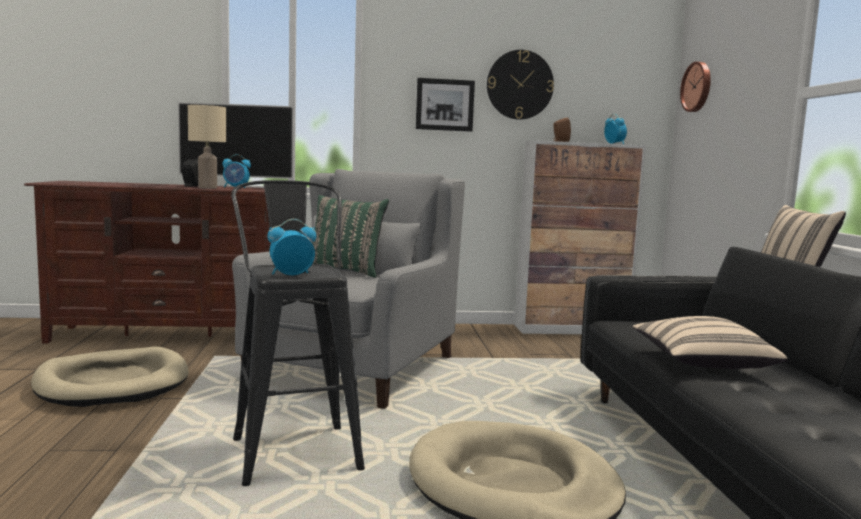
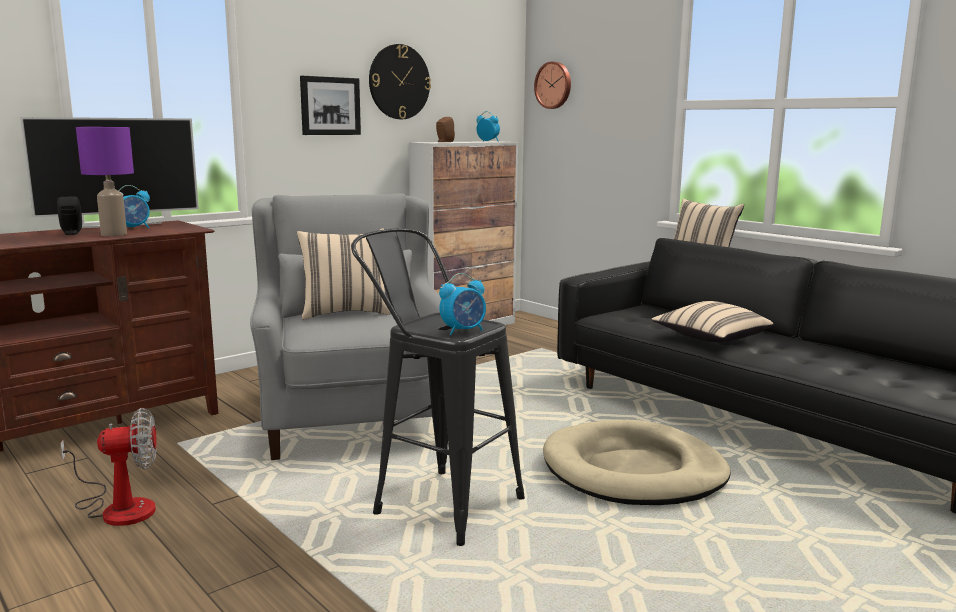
camera: 35 degrees left, 5 degrees up
(113, 383) = (119, 507): beige dog bed -> fan
(207, 188) = (113, 234): beige table lamp -> purple table lamp
(291, 275) = (463, 331): alarm clock -> alarm clock turned 150 degrees counterclockwise
(346, 271) = (345, 313): green pillow -> beige pillow

